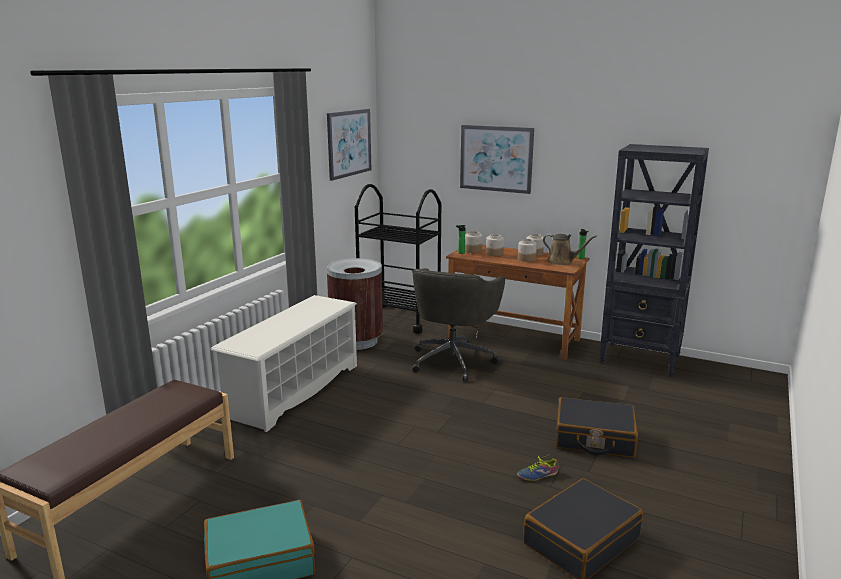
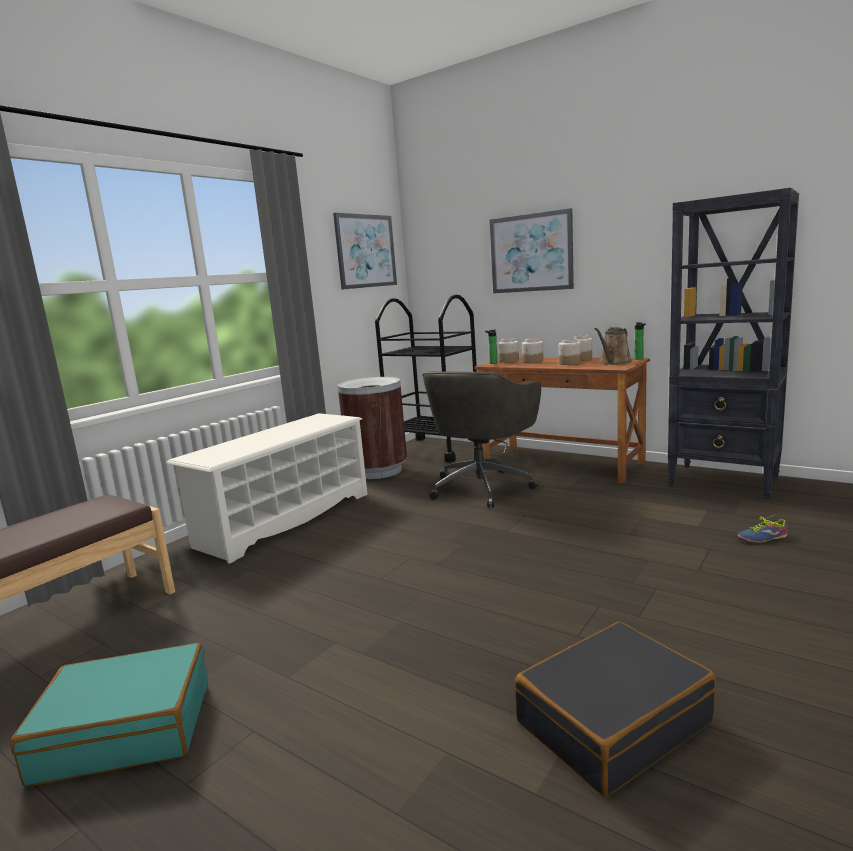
camera: 10 degrees right, 5 degrees down
(536, 474) = (559, 618): shoe -> shoe (761, 537)
(562, 262) = (614, 362): brown watering can -> brown watering can turned 90 degrees clockwise
(594, 438) = (651, 572): black suitcase -> none

